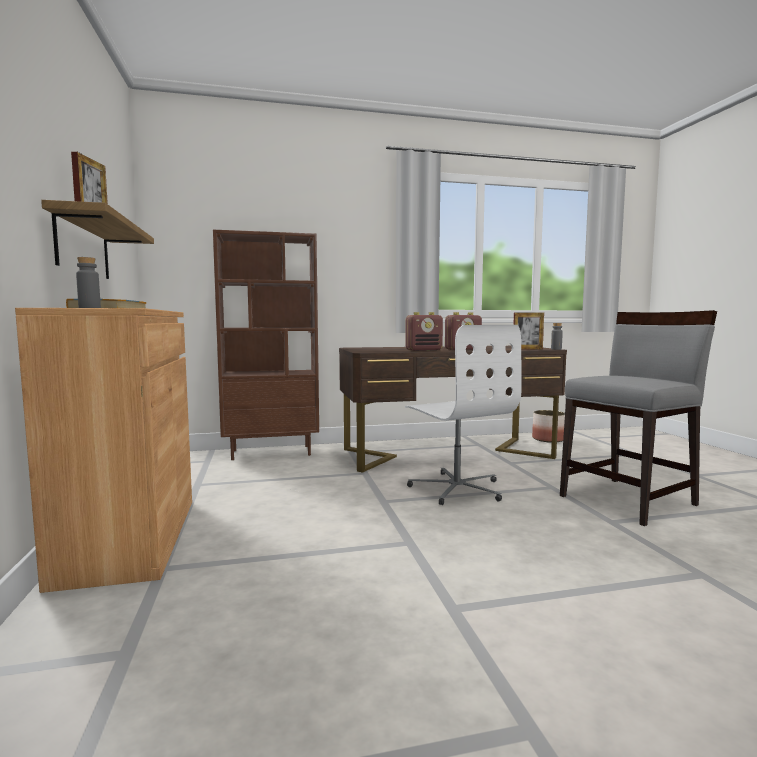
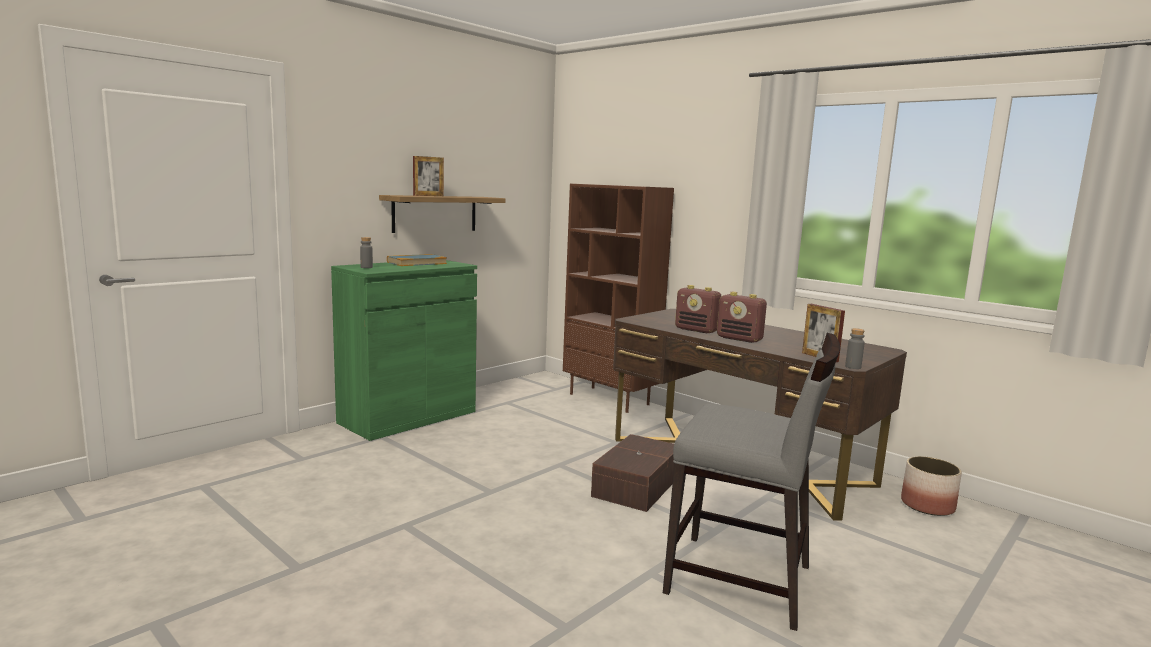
camera: 55 degrees right, 5 degrees up
(131, 538) = (408, 417): brown cabinet -> green cabinet
(457, 488) = (635, 486): white office chair -> brown storage box

